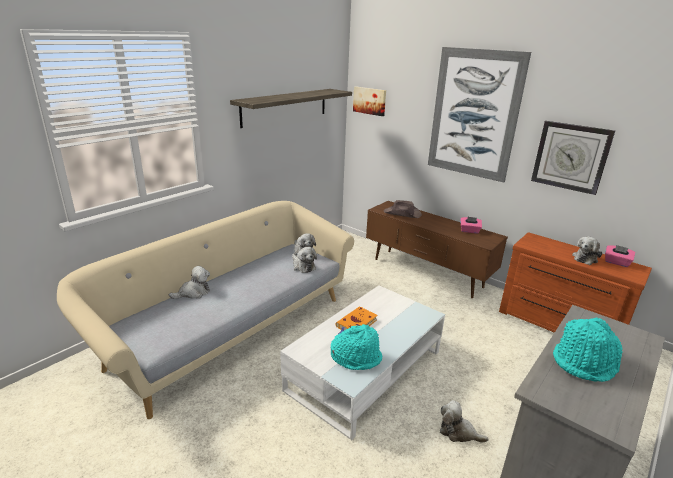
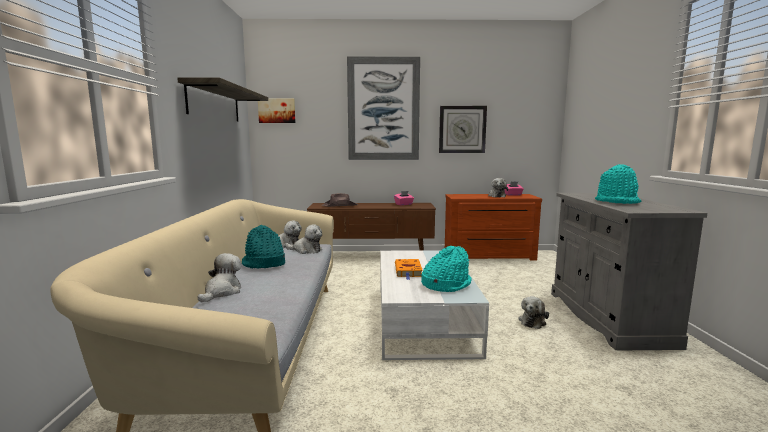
camera: 40 degrees left, 15 degrees down
(252, 272) = (263, 264): none -> turquoise hat
(458, 432) = (532, 321): plush toy -> plush toy turned 45 degrees counterclockwise

